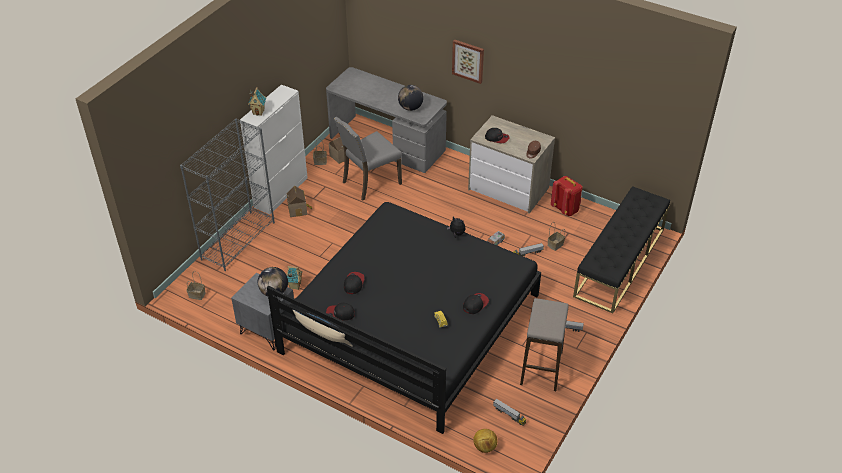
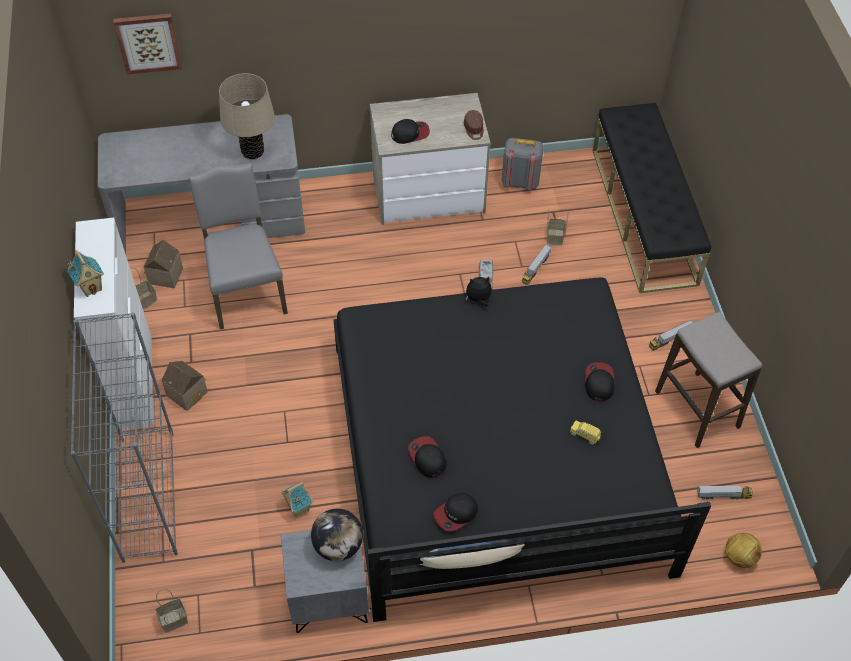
camera: 40 degrees left, 10 degrees up
(370, 182) = (245, 291): grey chair -> grey chair turned 150 degrees clockwise
(410, 108) = (253, 152): globe -> beige table lamp
(468, 61) = (315, 40): picture -> picture (148, 42)
(565, 209) = (520, 181): red backpack -> grey backpack

